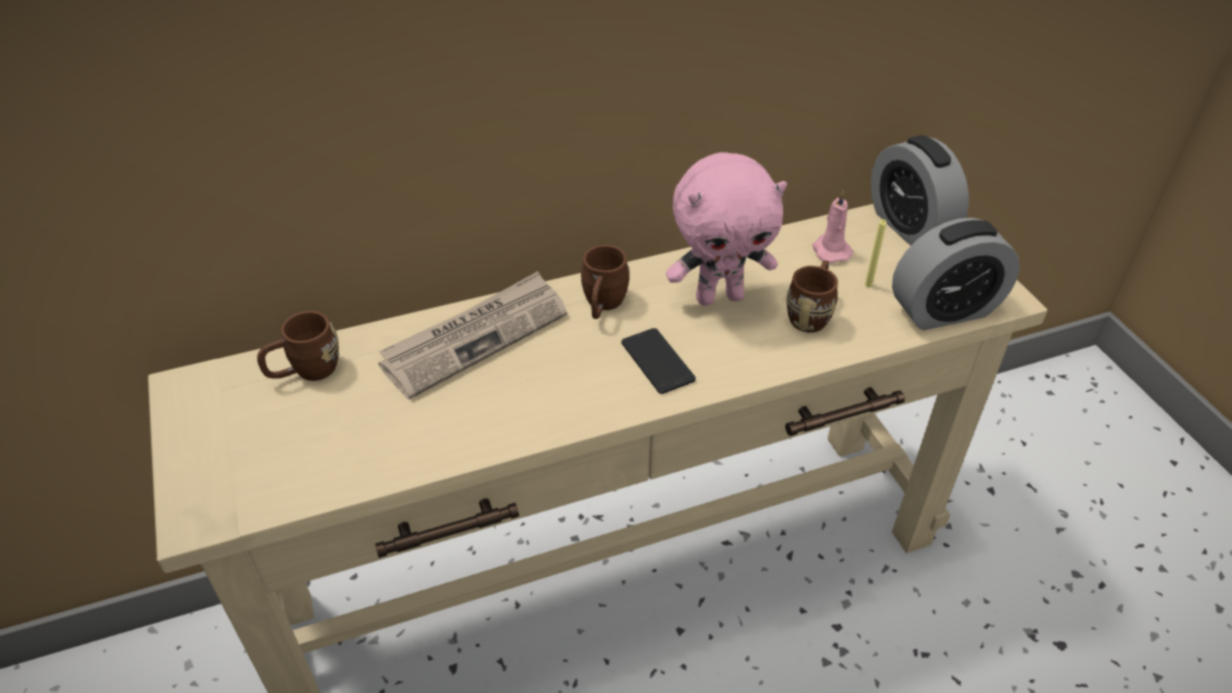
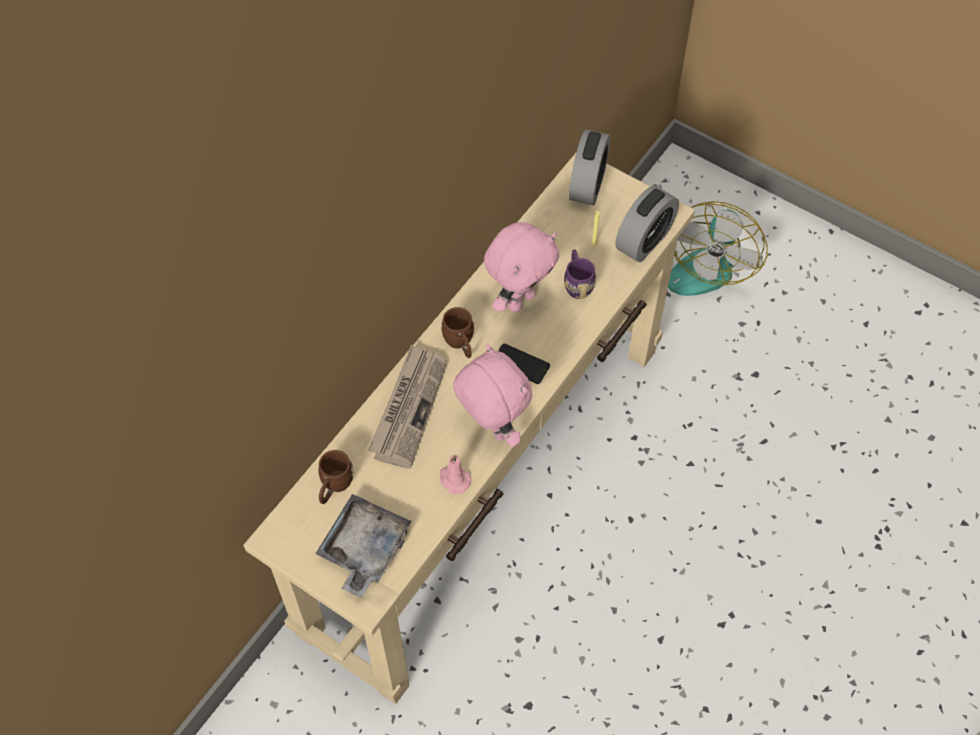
camera: 35 degrees left, 15 degrees up
(260, 457) = (364, 549): none -> grey tray
(551, 411) = (491, 429): none -> pink plush toy
(811, 313) = (577, 283): brown mug -> purple mug
(830, 250) = (556, 229): pink candle -> pink candle (454, 479)
(909, 226) = (587, 185): alarm clock -> alarm clock turned 105 degrees counterclockwise
(1065, 481) = (705, 262): none -> fan

